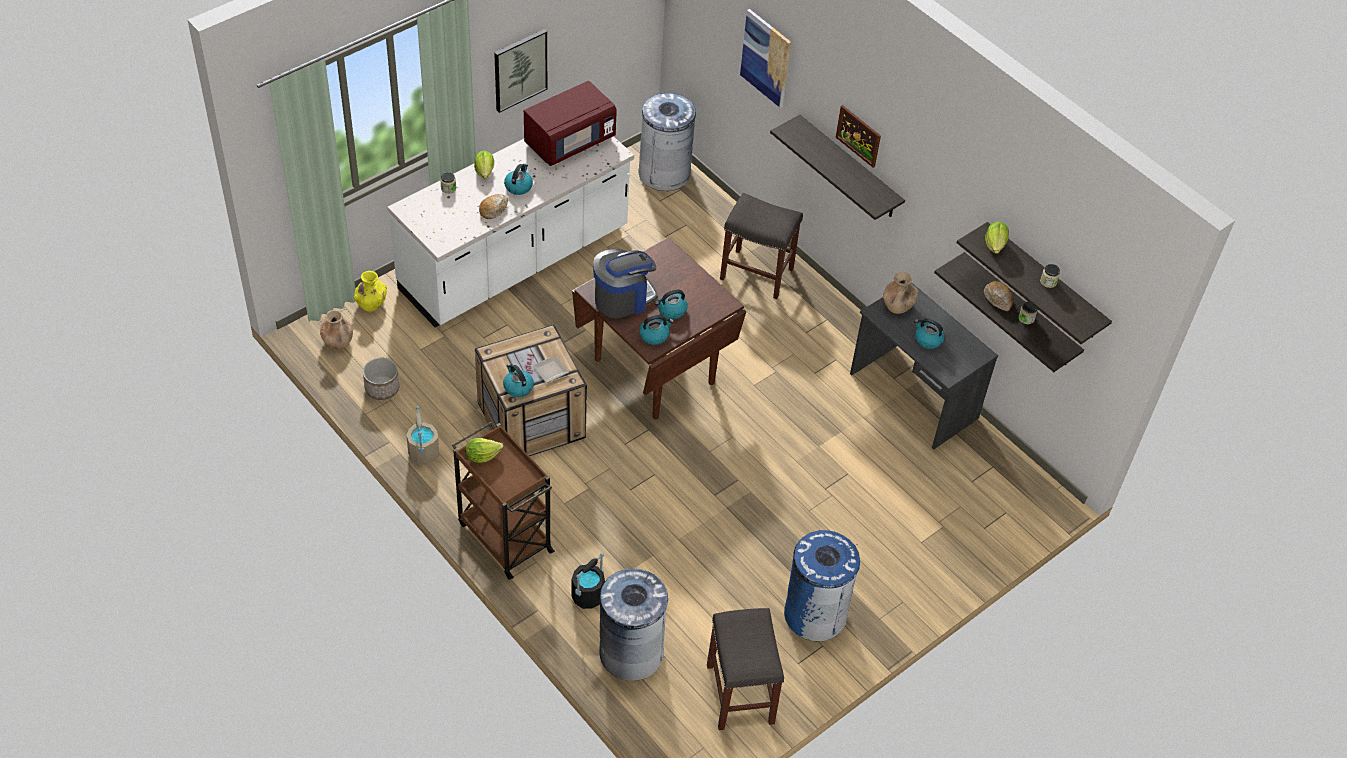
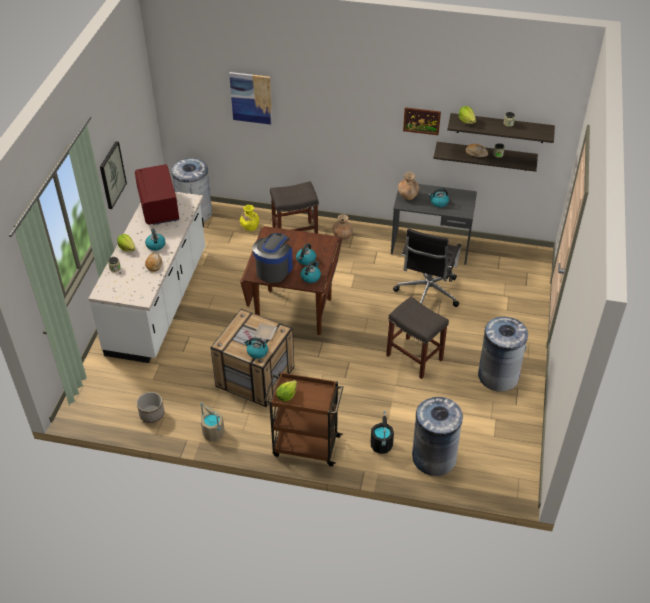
camera: 35 degrees left, 5 degrees down
(338, 342) = (98, 406): brown vase -> brown vase (342, 236)
(371, 303) = (96, 373): yellow vase -> yellow vase (250, 226)
(569, 142) = (159, 207): red microwave -> red microwave turned 150 degrees clockwise
(741, 695) = (507, 439): grey stool -> grey stool (415, 357)
(815, 614) = (498, 376): blue trash can -> grey trash can
(841, 453) = (427, 293): none -> black office chair
(849, 168) = (335, 135): shelf -> none
(858, 136) = (338, 110): picture -> picture (421, 121)

